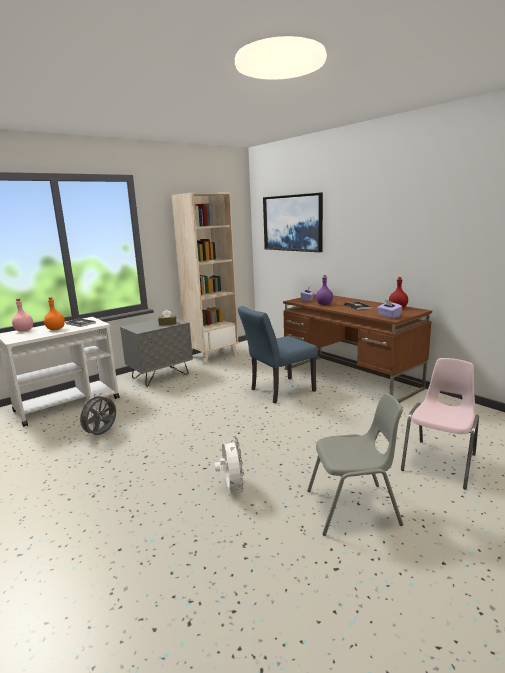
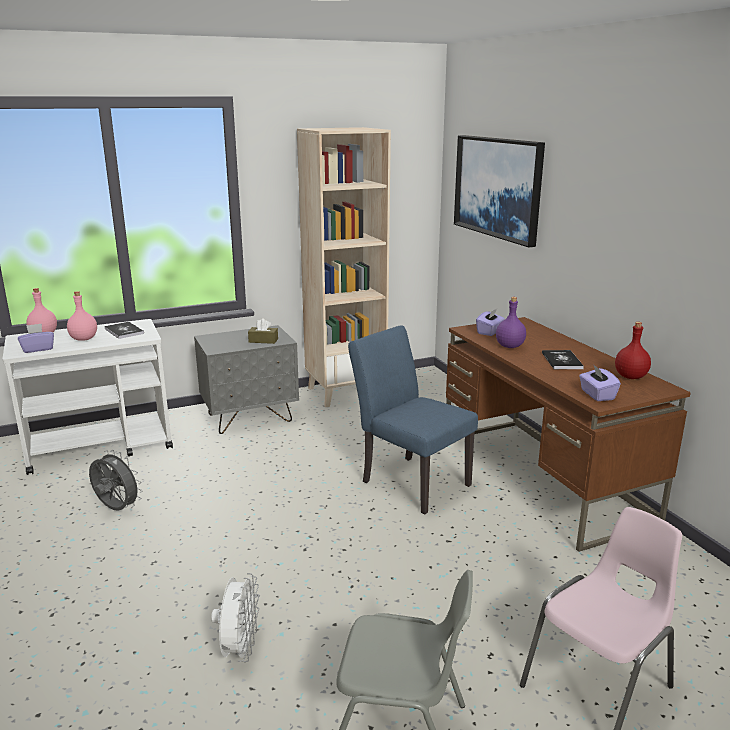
camera: 15 degrees right, 5 degrees up
(27, 337) = (38, 349): none -> purple tissue box
(56, 329) = (84, 339): orange bottle -> pink bottle
(101, 434) = (116, 509): grey fan -> grey fan turned 75 degrees clockwise
(278, 391) = (409, 480): blue chair -> blue chair turned 60 degrees clockwise

